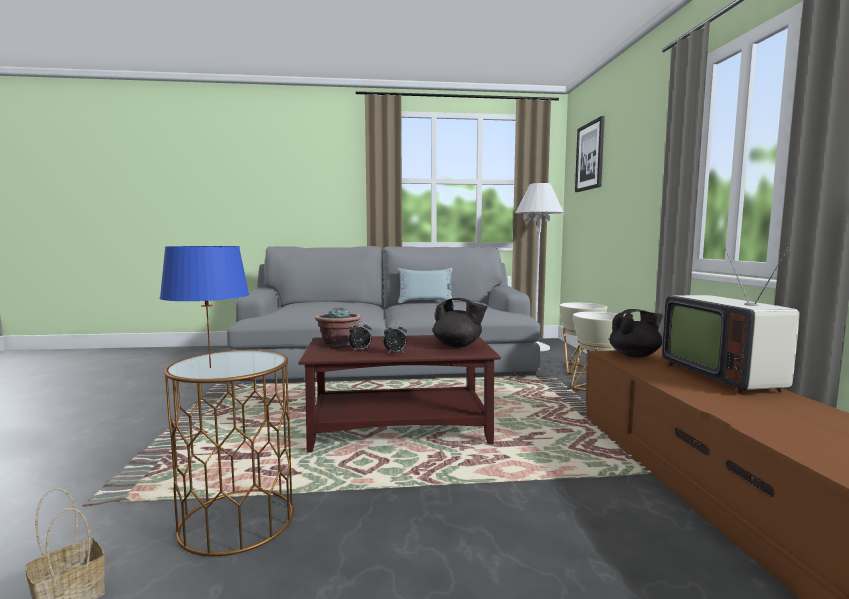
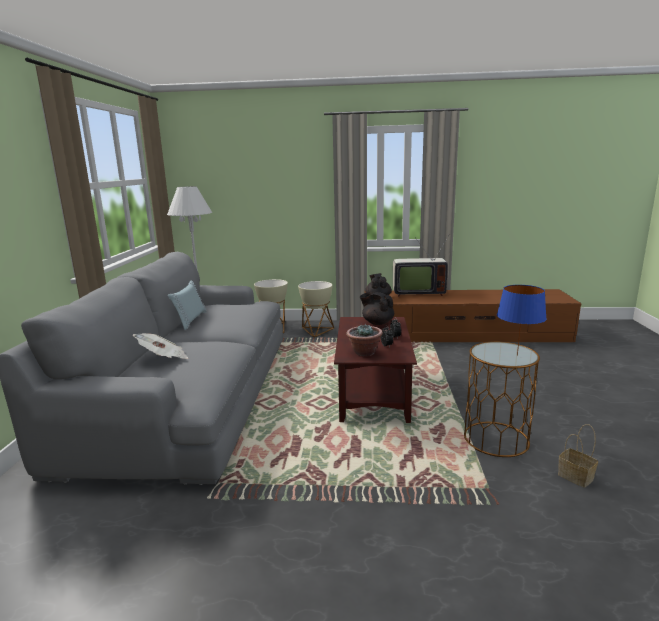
camera: 80 degrees left, 10 degrees up
(323, 303) = (163, 358): none -> newspaper
(458, 346) = (377, 323): black teapot -> black teapot turned 90 degrees counterclockwise
(590, 156) = (213, 162): picture -> none

